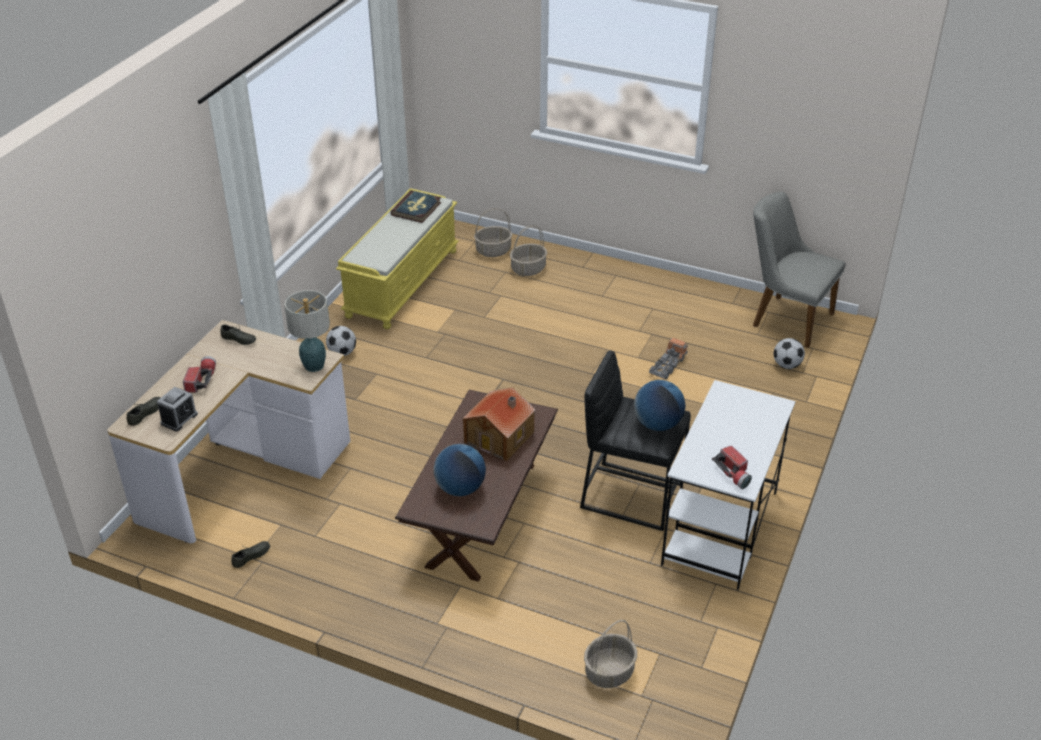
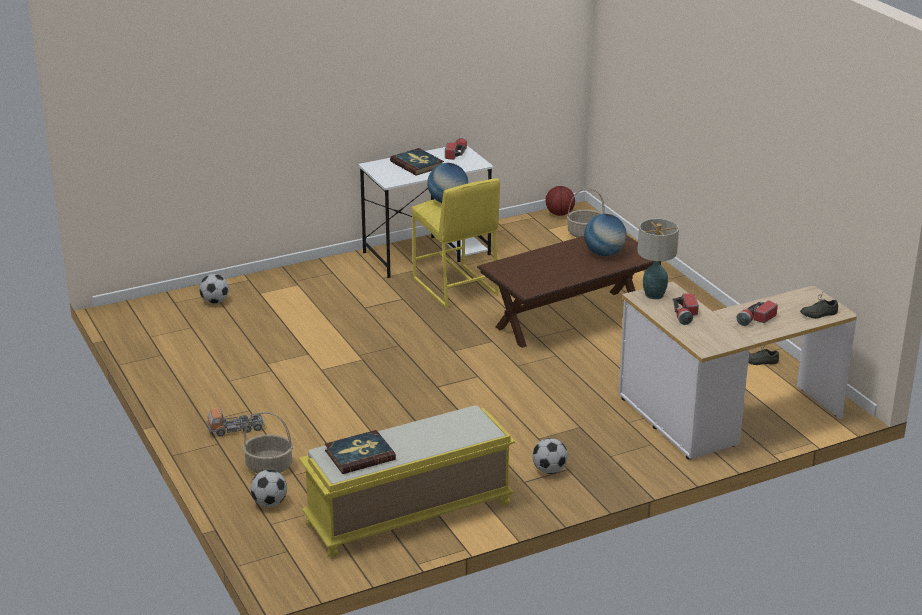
camera: 140 degrees left, 10 degrees down
(179, 419) = (793, 301): alarm clock -> none
(238, 340) = (700, 336): grey shoe -> none
(268, 356) = (685, 315): none -> flashlight
(493, 250) = (269, 503): basket -> football
(500, 437) = (540, 266): toy house -> none
(631, 495) = (454, 287): black stool -> yellow stool
(667, 366) = (297, 338): toy truck -> toy truck (236, 429)
(681, 697) = (560, 214): none -> basketball
(741, 432) = (417, 164): none -> book
(785, 317) = (147, 327): grey chair -> none

